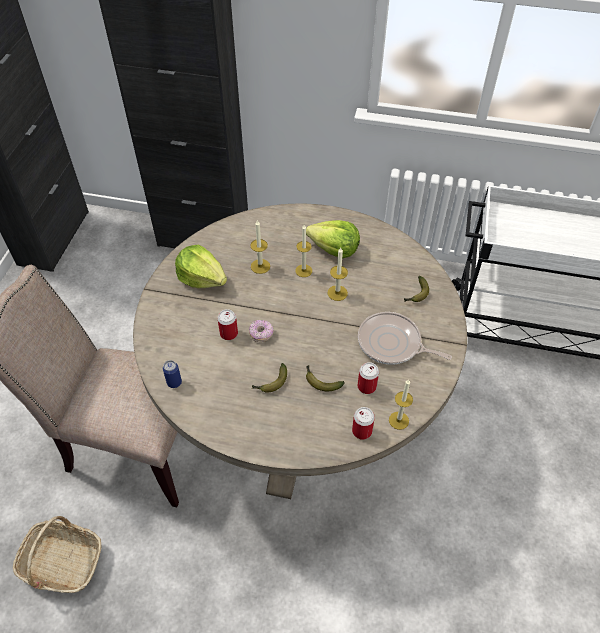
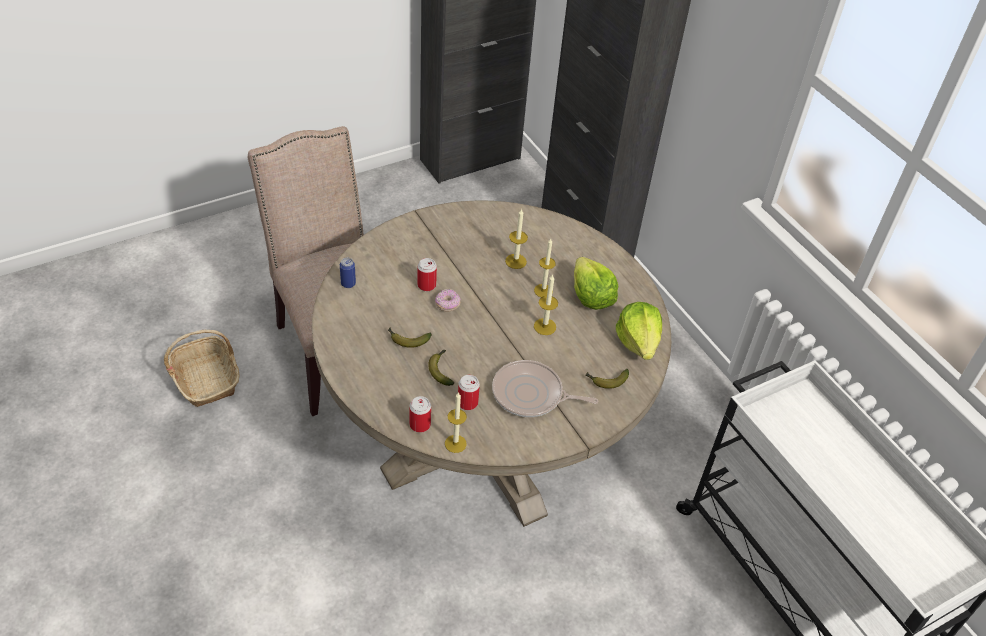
camera: 45 degrees right, 5 degrees down
(202, 278) = (462, 235): lettuce -> lettuce (638, 342)
(392, 344) = (531, 395): frying pan -> frying pan turned 60 degrees counterclockwise

